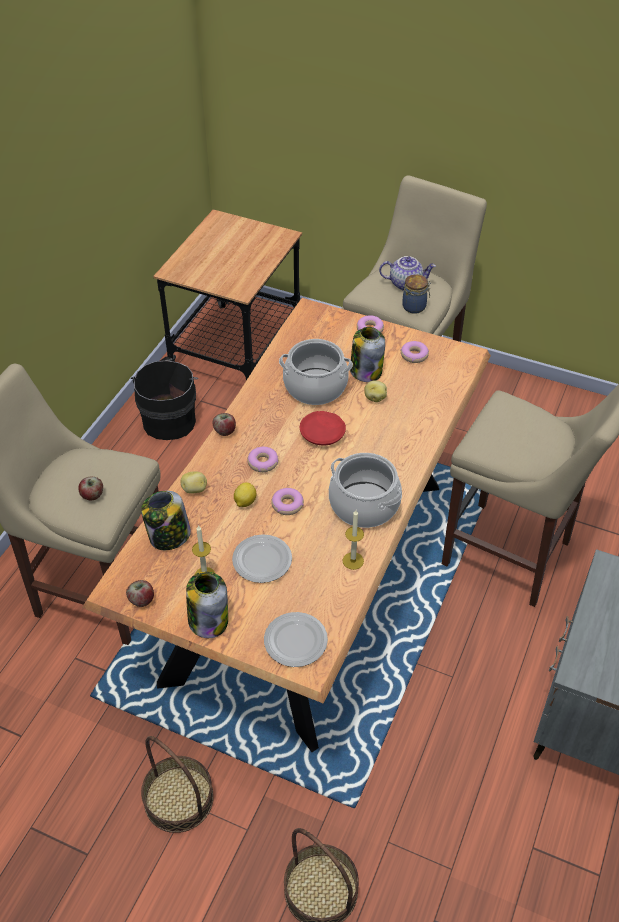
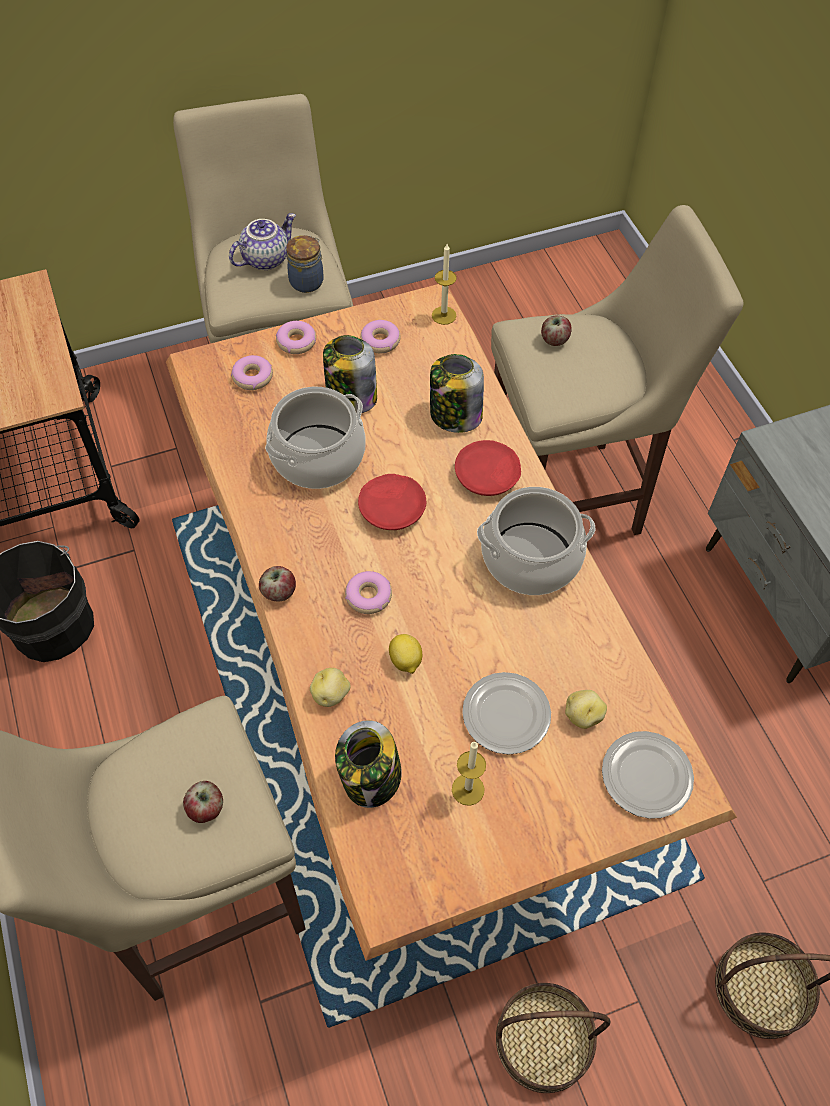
camera: 45 degrees left, 10 degrees up
(142, 600) = (435, 885): apple -> apple (554, 340)
(208, 620) = (533, 838): jar -> jar (454, 415)
(287, 505) = (454, 625): donut -> donut (253, 377)
(353, 561) = (593, 632): candle -> candle (444, 315)
(375, 397) = (397, 422): potato -> potato (582, 715)
(390, 452) = (487, 476): none -> red plate

